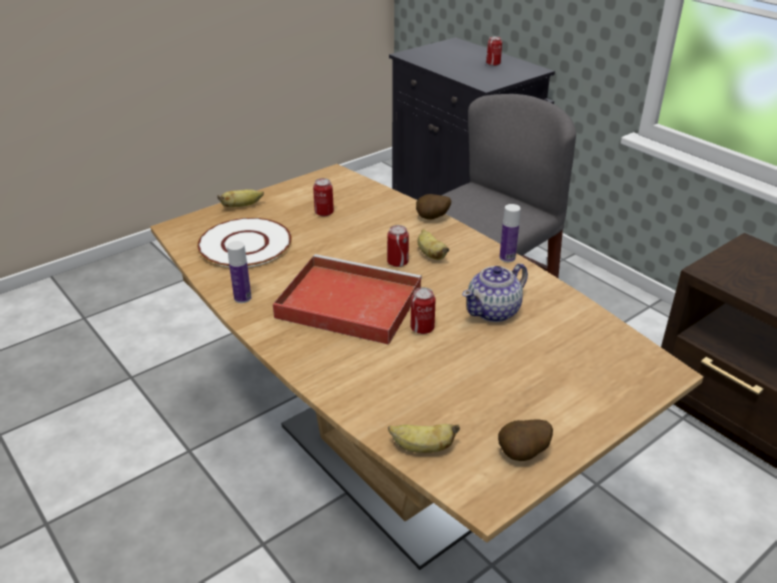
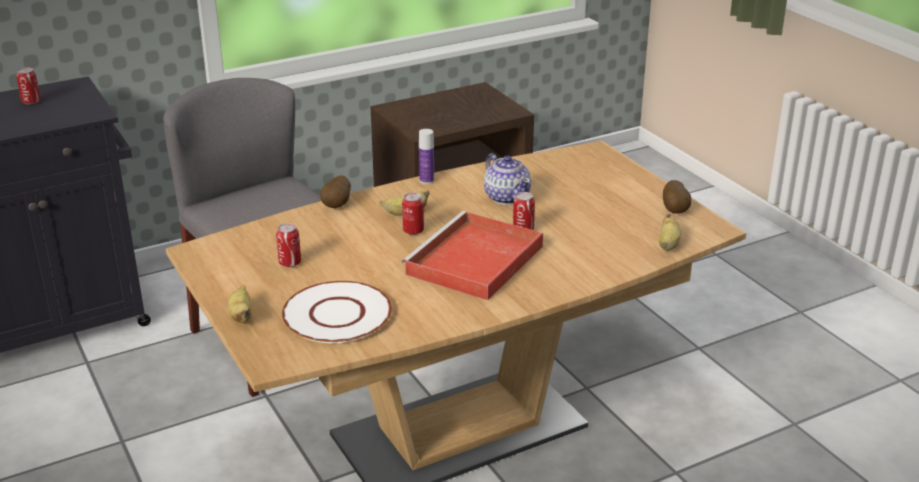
camera: 80 degrees left, 5 degrees down
(242, 298) = (447, 317): bottle -> none

